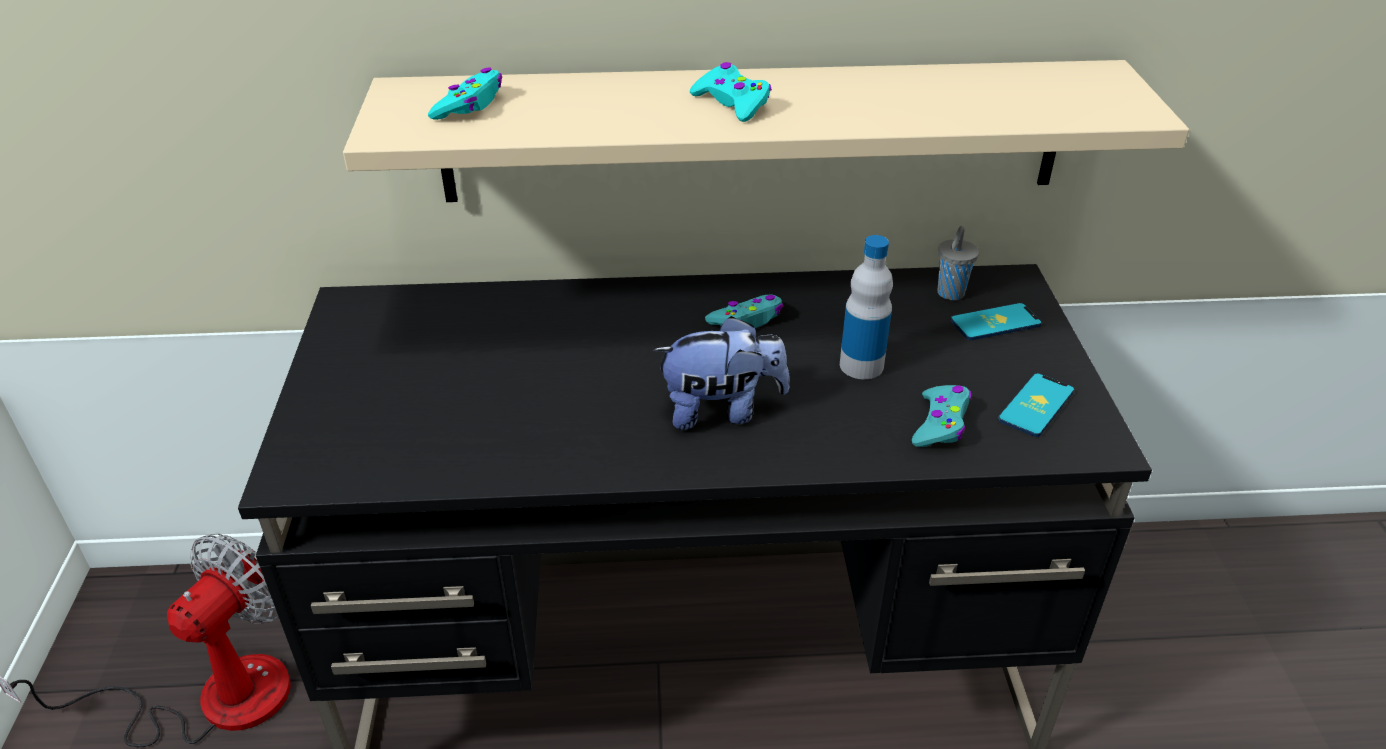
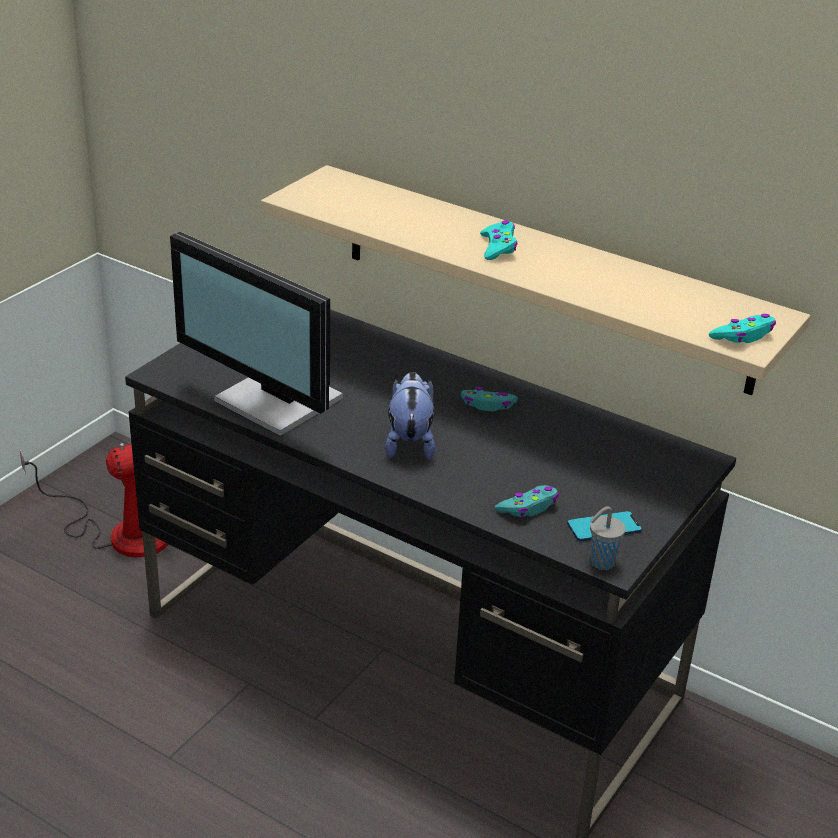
camera: 35 degrees right, 5 degrees down
(469, 105) = (353, 197): turquoise game controller -> turquoise game controller (743, 336)
(500, 439) = (276, 402): none -> monitor
(721, 410) = (409, 442): plush toy -> plush toy turned 120 degrees counterclockwise
(861, 365) = (524, 458): bottle -> none
(950, 294) = (643, 447): grey cup -> grey cup (601, 563)
(995, 323) = (648, 475): phone -> none

